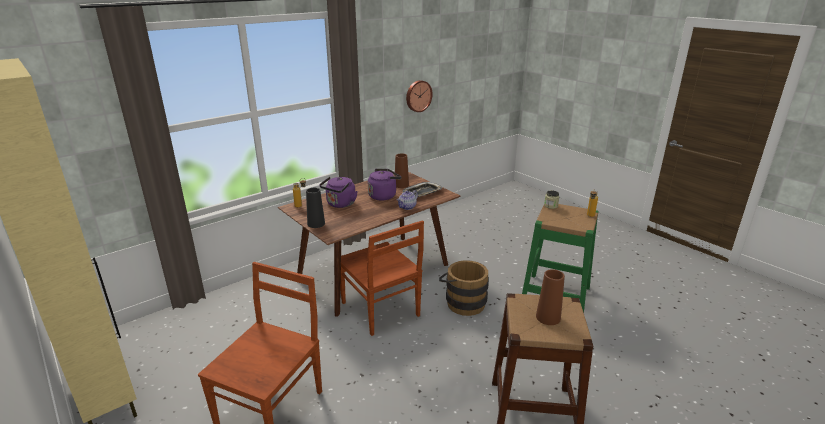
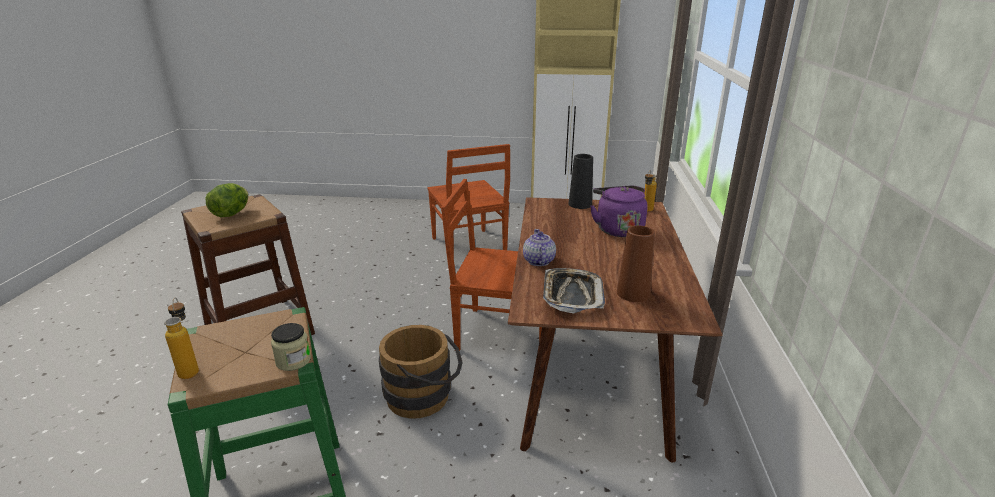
camera: 135 degrees right, 0 degrees up
(383, 196) = (606, 262): purple kettle -> none
(418, 96) = (905, 223): wall clock -> none
(548, 317) = (231, 214): brown vase -> lettuce

